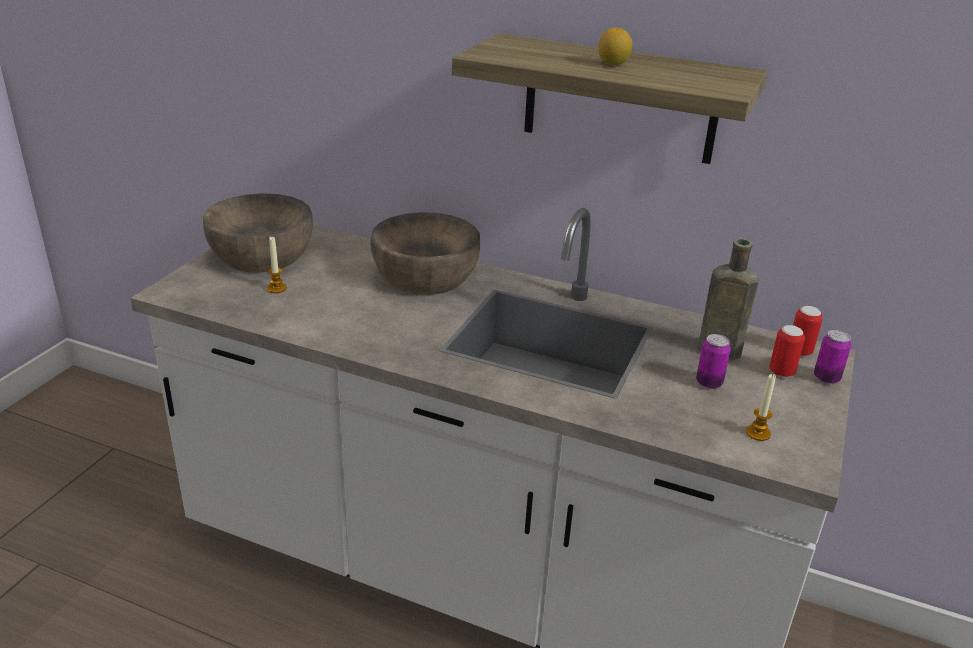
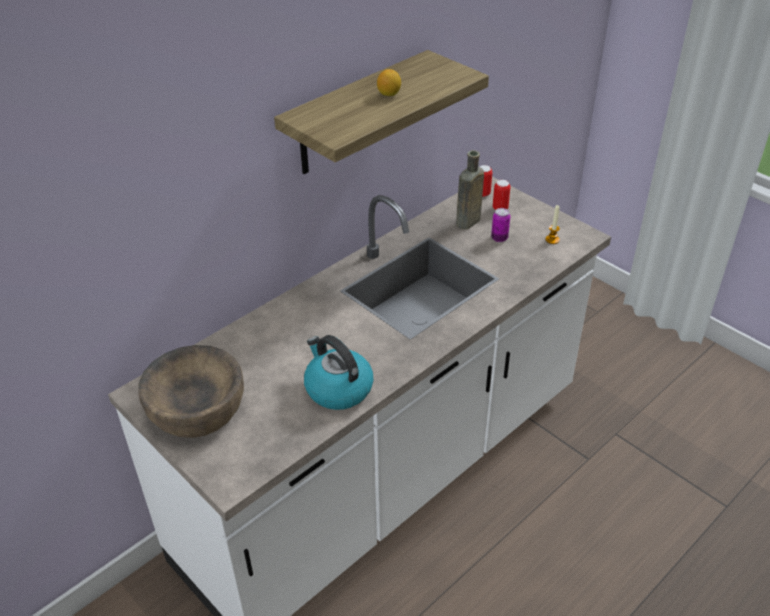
camera: 65 degrees left, 10 degrees up
(276, 288) = (267, 410): candle -> none
(326, 320) = (337, 389): none -> kettle
(425, 276) = (298, 320): brown bowl -> none
(826, 378) = (512, 196): can -> none

